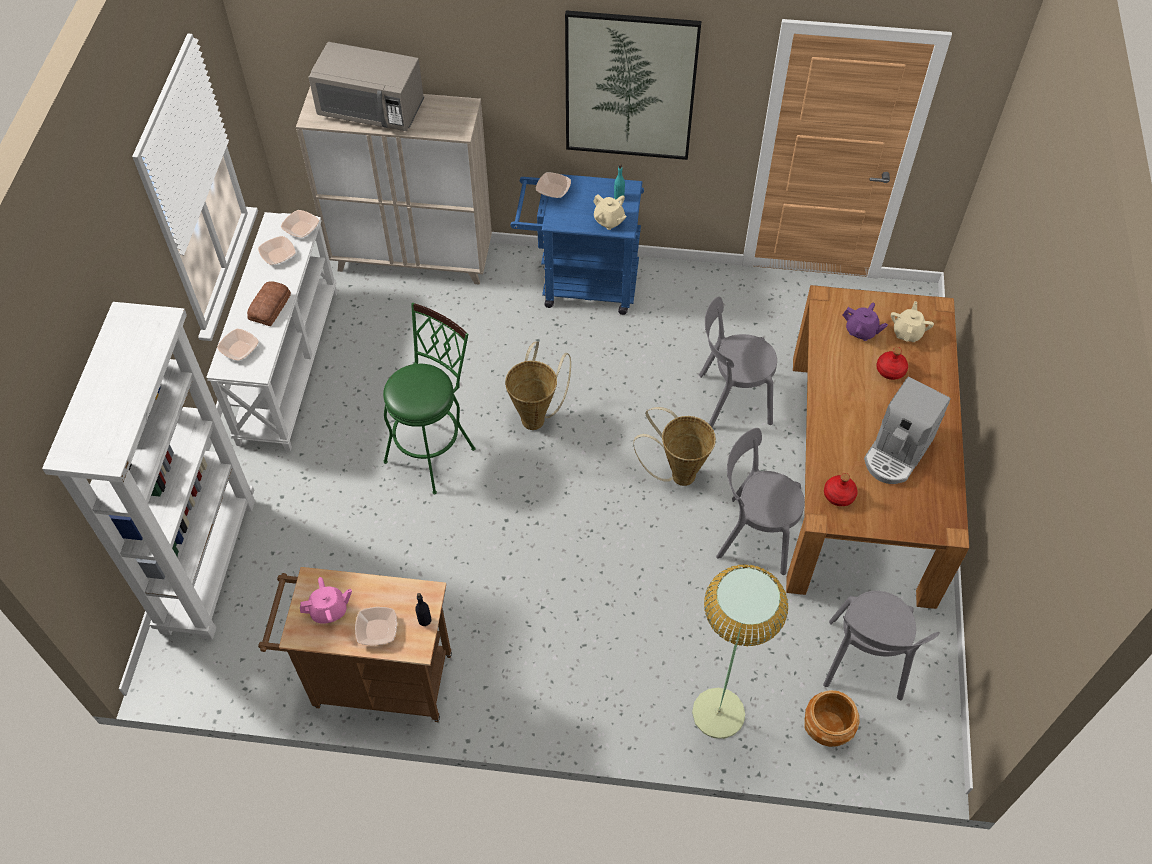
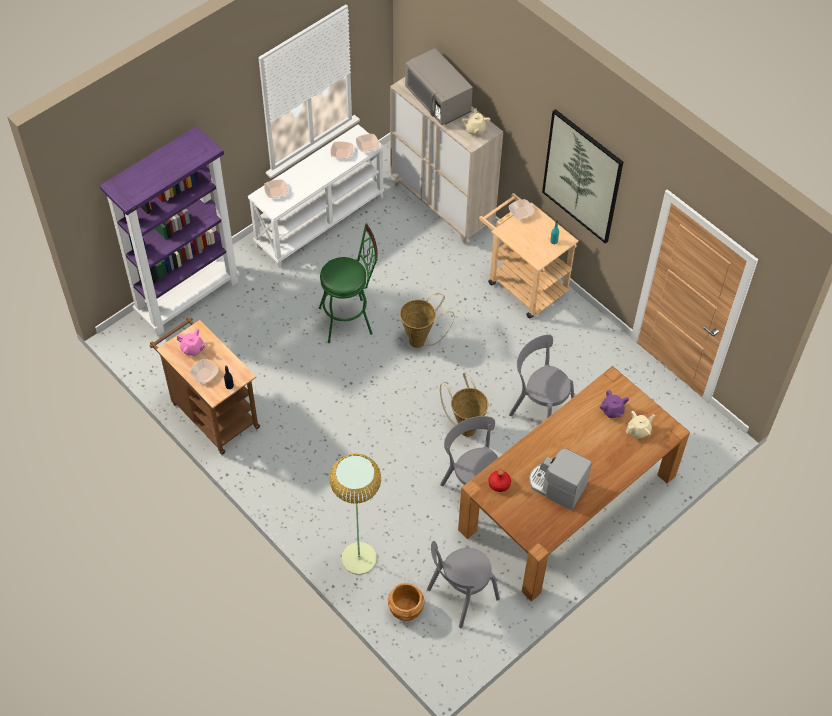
camera: 40 degrees right, 0 degrees up
(208, 563) = (188, 297): white bookcase -> purple bookcase
(271, 307) = (312, 179): bread -> none
(580, 283) = (522, 283): blue cart -> beige cart
(609, 221) = (534, 251): beige teapot -> beige teapot (475, 129)
(890, 370) = (604, 443): red bottle -> none
(897, 452) = (556, 487): coffee machine -> coffee machine turned 45 degrees clockwise

